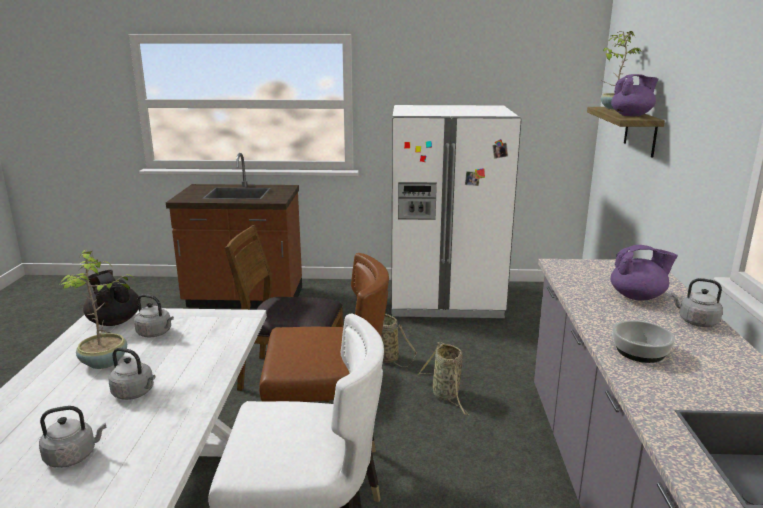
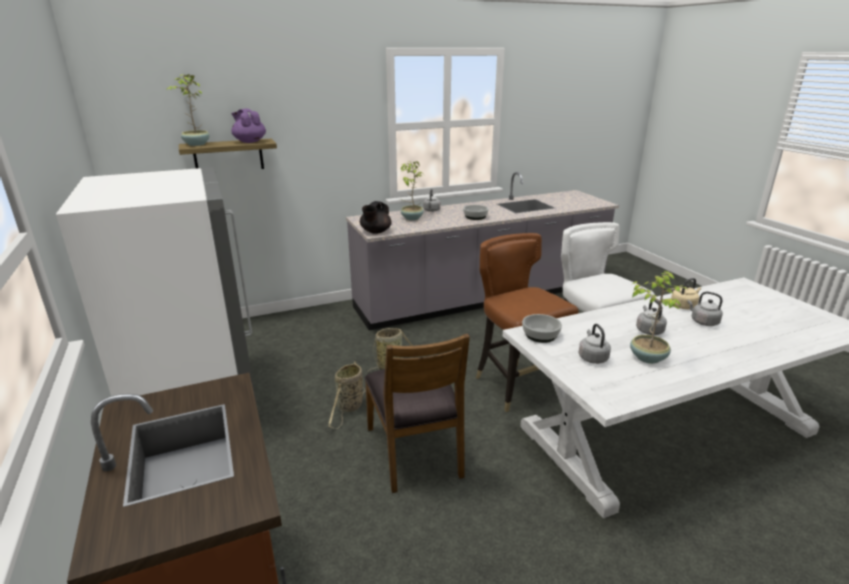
camera: 115 degrees left, 5 degrees up
(114, 321) = (606, 388): black teapot -> black teapot (375, 232)
(126, 472) = (684, 306): none -> beige kettle
(229, 323) = (540, 335): none -> bowl
(638, 297) = (411, 218): purple teapot -> potted plant

